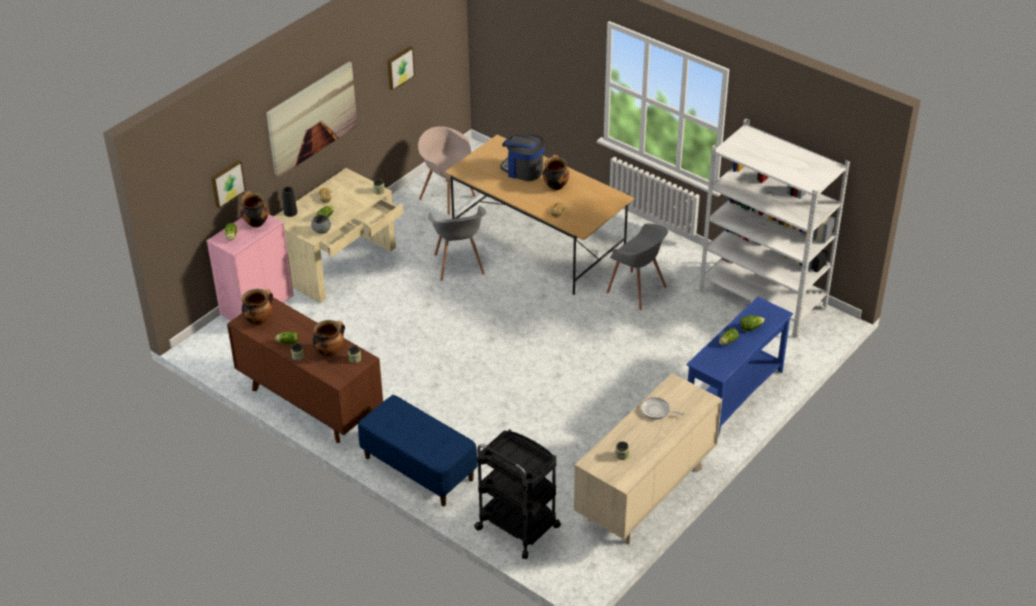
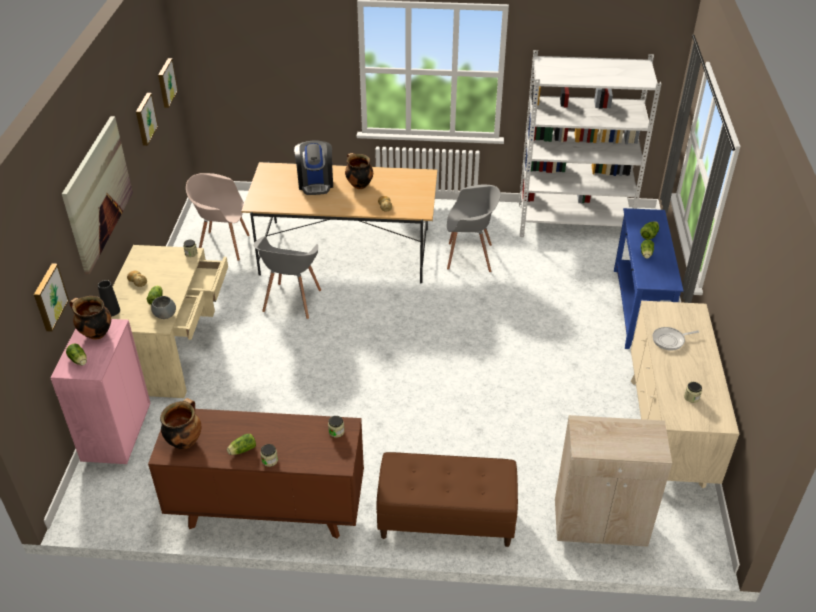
camera: 35 degrees left, 0 degrees up
(330, 352) = (301, 437): cooking pot -> none
(418, 468) = (445, 520): blue bench -> brown bench
(444, 39) = (166, 82): none -> picture
(458, 265) = (292, 301): grey chair -> grey chair turned 60 degrees clockwise
(518, 527) = (598, 527): black cart -> beige cabinet
(523, 170) = (315, 183): coffee machine -> coffee machine turned 90 degrees counterclockwise

